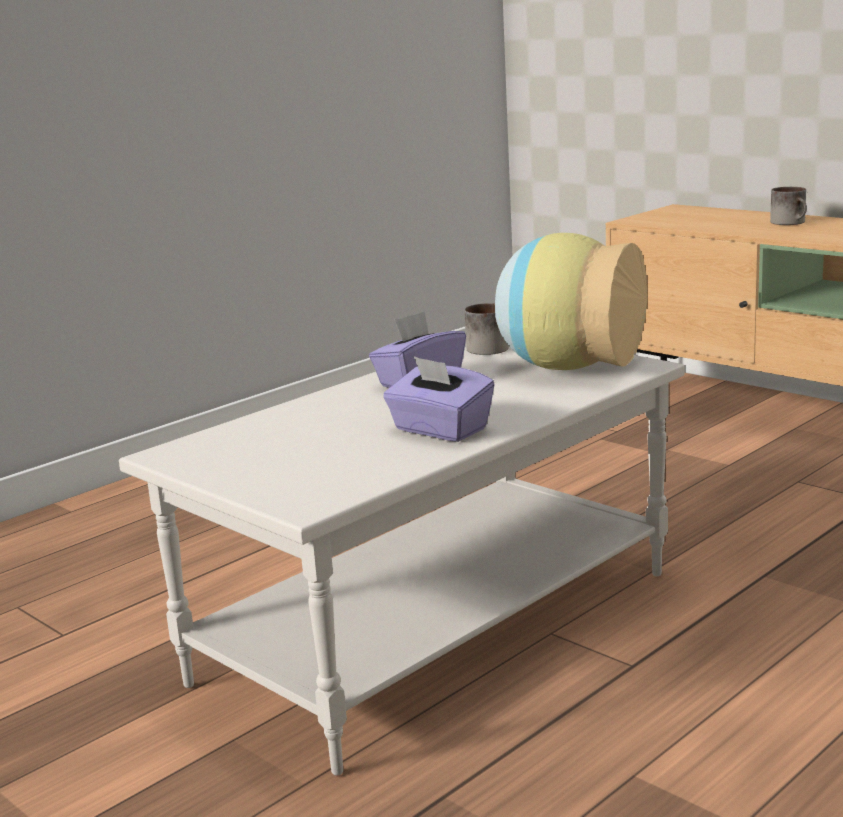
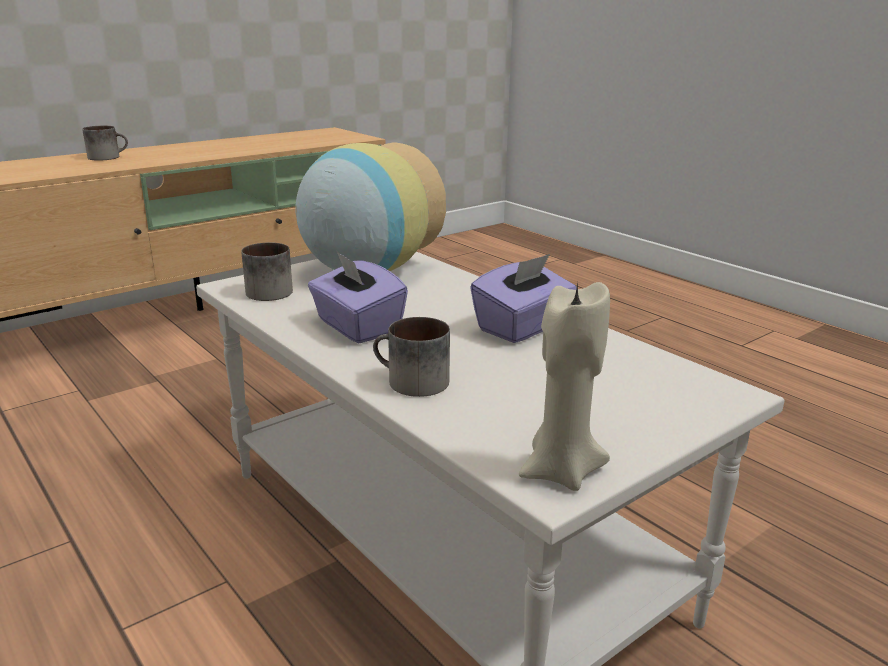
camera: 85 degrees left, 5 degrees up
(179, 455) = (560, 472): none -> beige candle
(314, 408) = (410, 382): none -> mug

